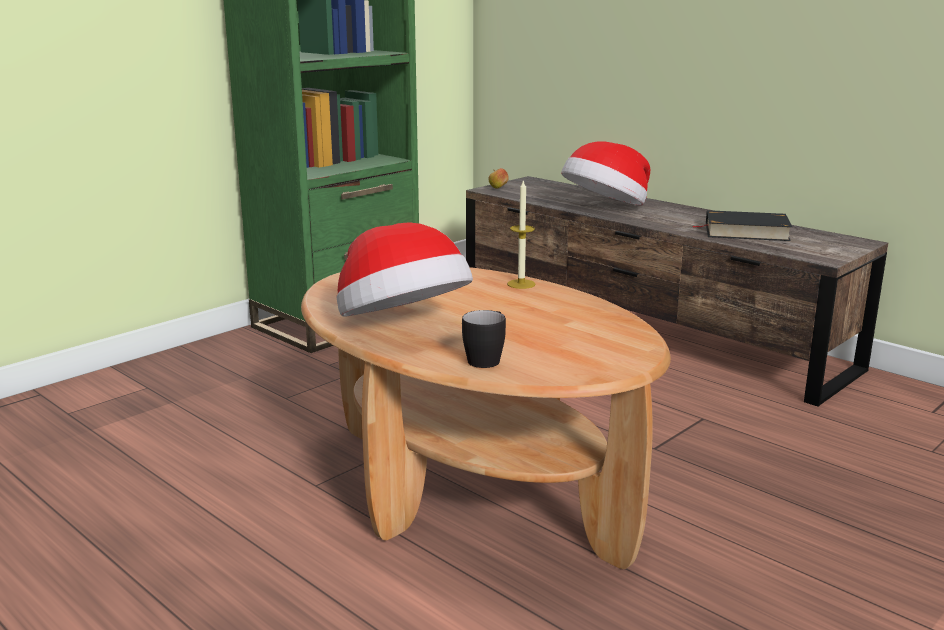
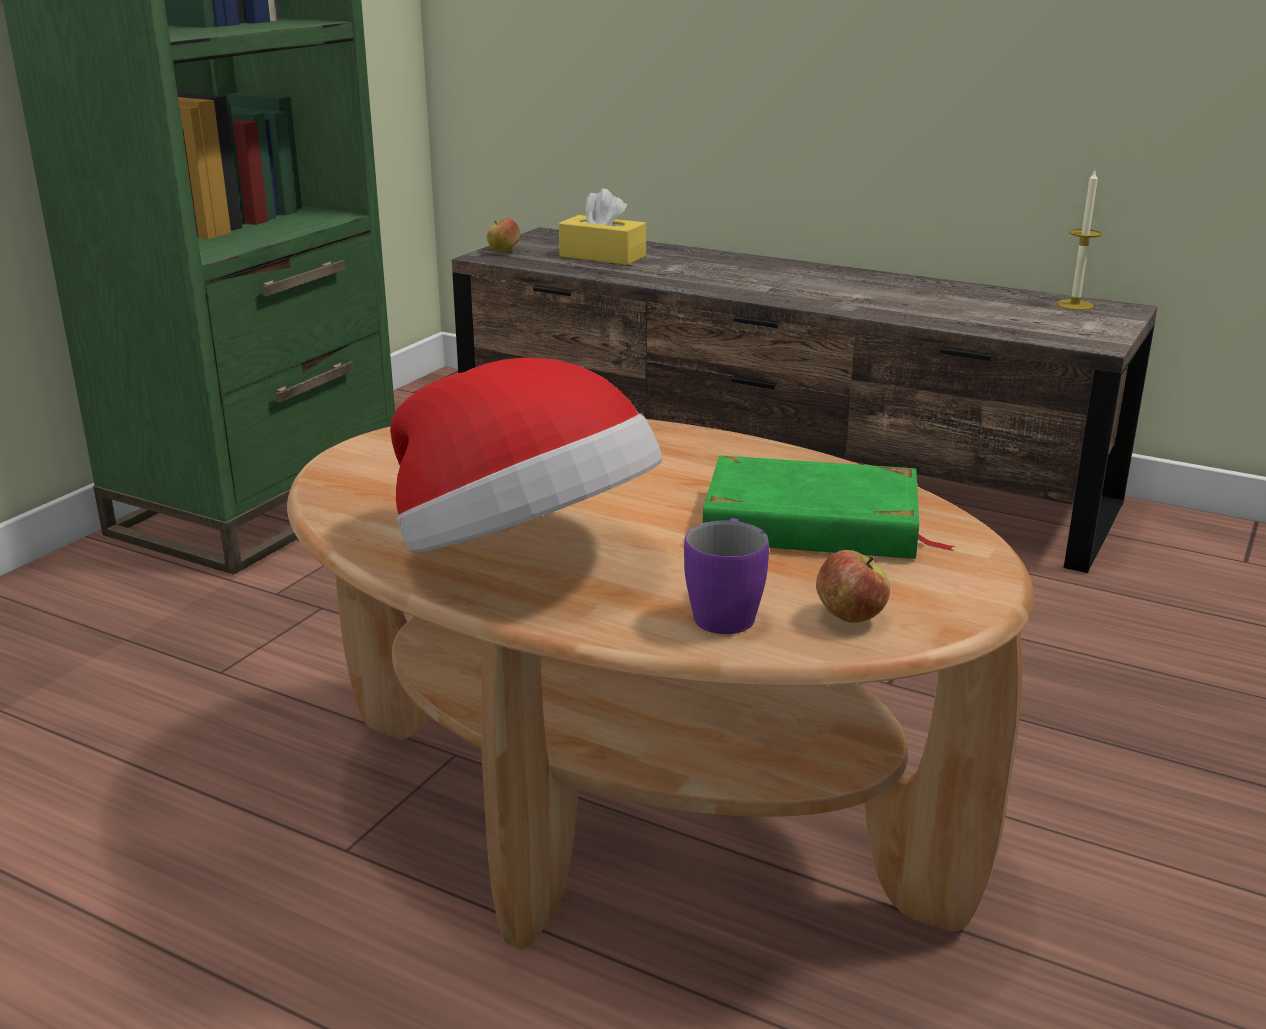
camera: 15 degrees left, 5 degrees up
(487, 358) = (725, 610): black mug -> purple mug
(521, 284) = (678, 440): candle -> candle (1074, 305)
(549, 368) = (850, 617): none -> apple
(554, 193) = (602, 256): none -> yellow tissue box
(563, 327) = (812, 523): none -> green book
(606, 208) = (702, 277): hat -> none
(745, 232) = (944, 304): black book -> none

